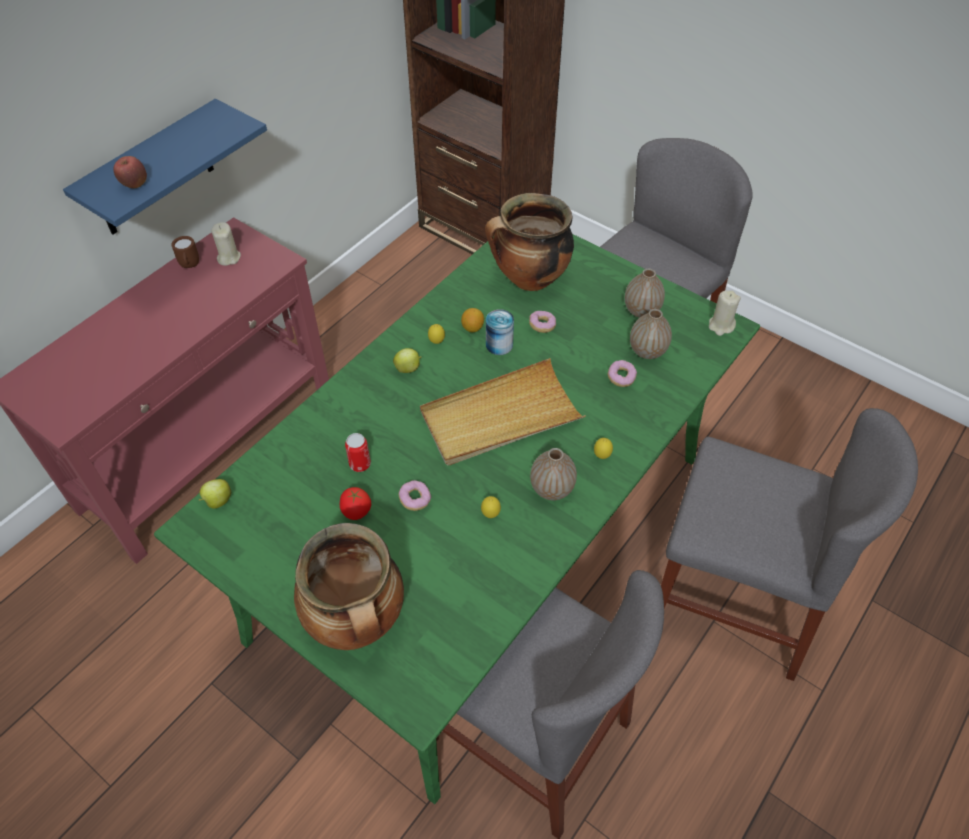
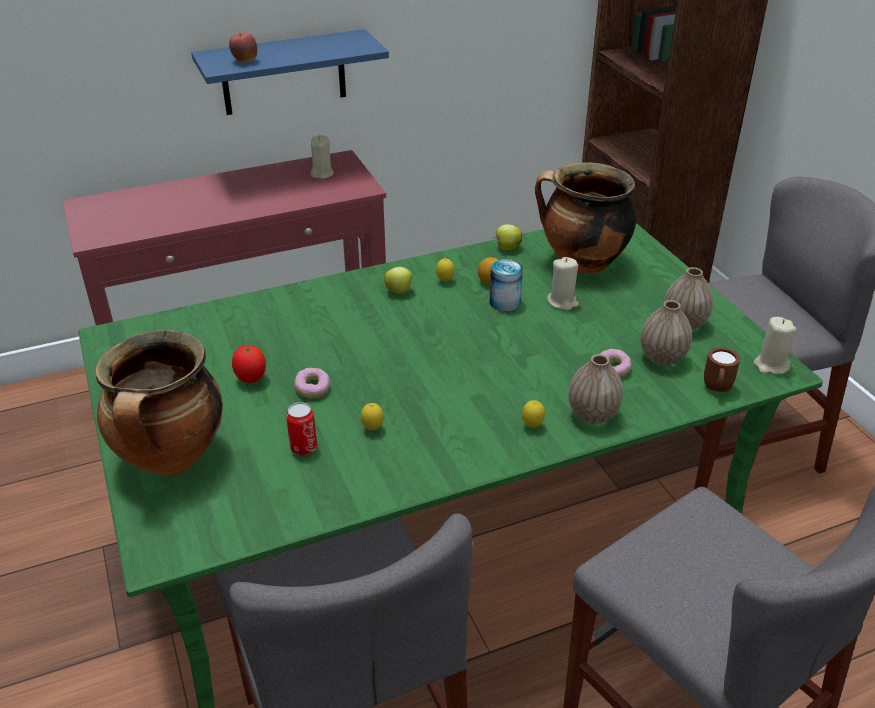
camera: 30 degrees right, 15 degrees down
(190, 266) = (285, 171): brown mug -> brown mug (716, 390)
(217, 501) = (147, 326): apple -> apple (506, 248)
(360, 464) = (289, 344): can -> can (303, 447)
(500, 417) = (454, 357): beige tray -> none
(542, 326) = (562, 302): donut -> beige candle
(551, 489) = (454, 433): vase -> vase (592, 415)

